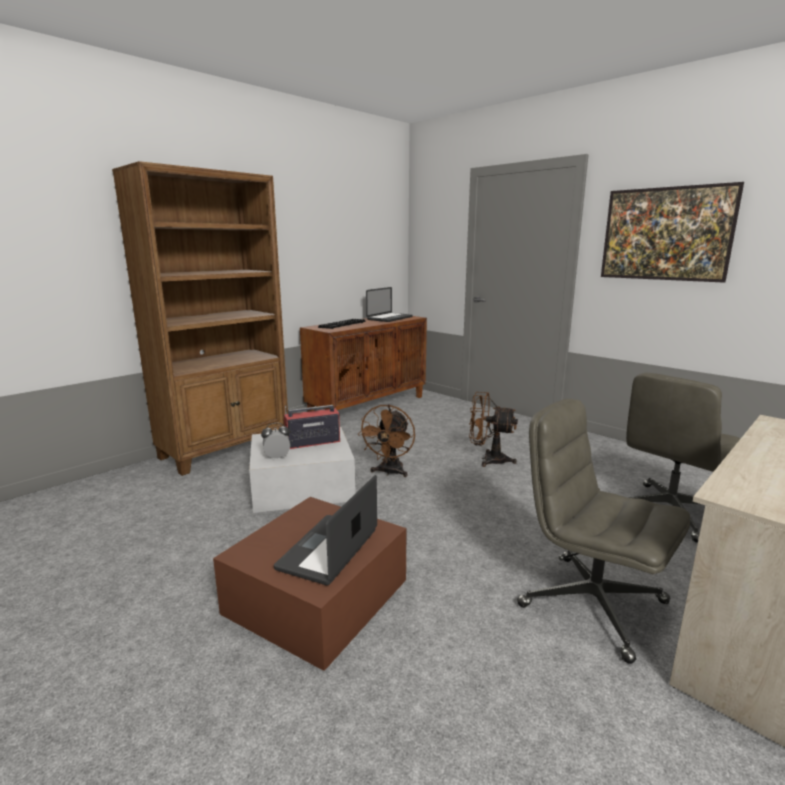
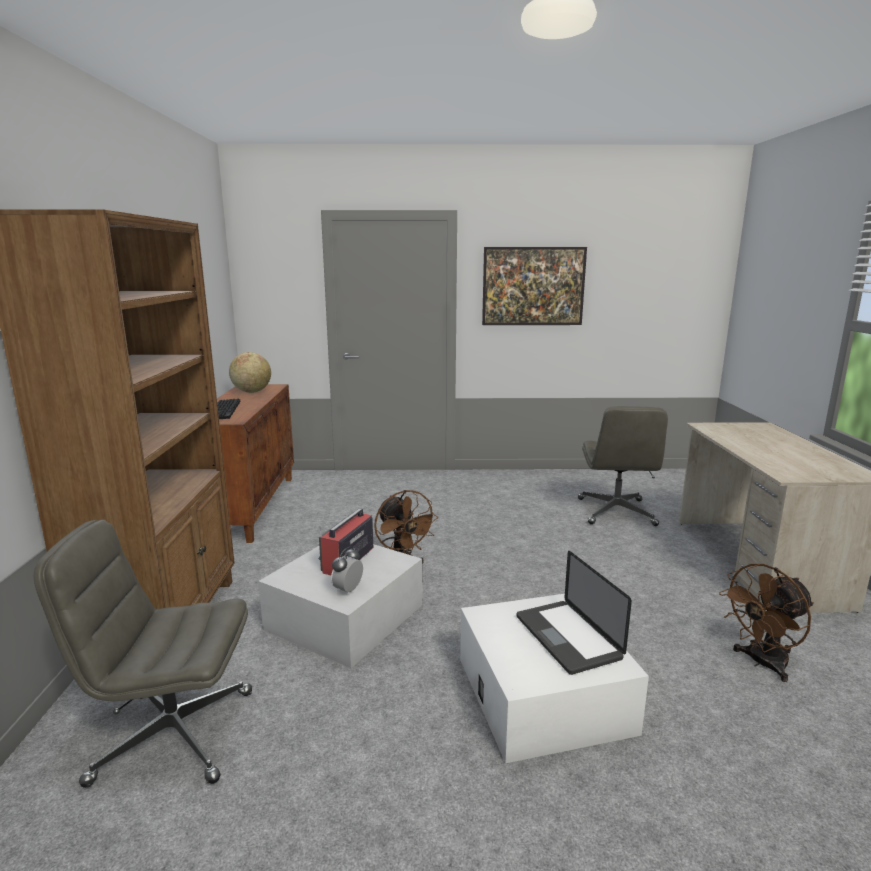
camera: 45 degrees left, 0 degrees up
(317, 596) = (543, 694): brown storage box -> white storage box
(390, 318) = (251, 392): laptop -> globe
(488, 459) = (457, 520): brown fan -> brown fan (761, 663)
(590, 603) = (675, 591): grey office chair -> grey office chair (172, 736)

